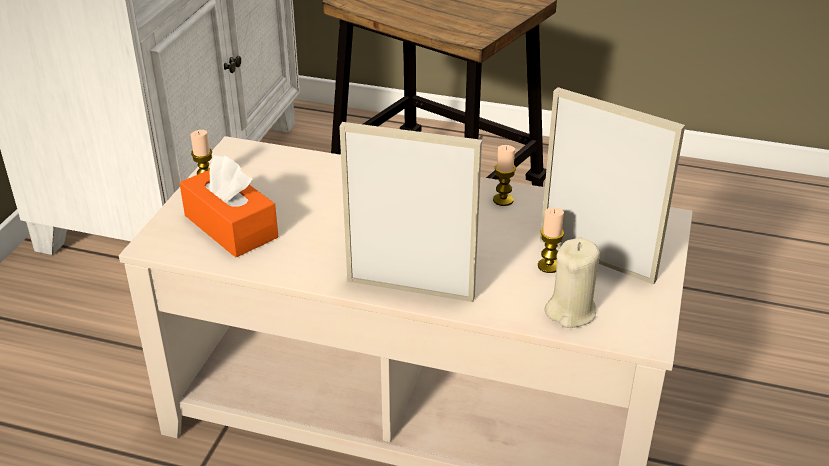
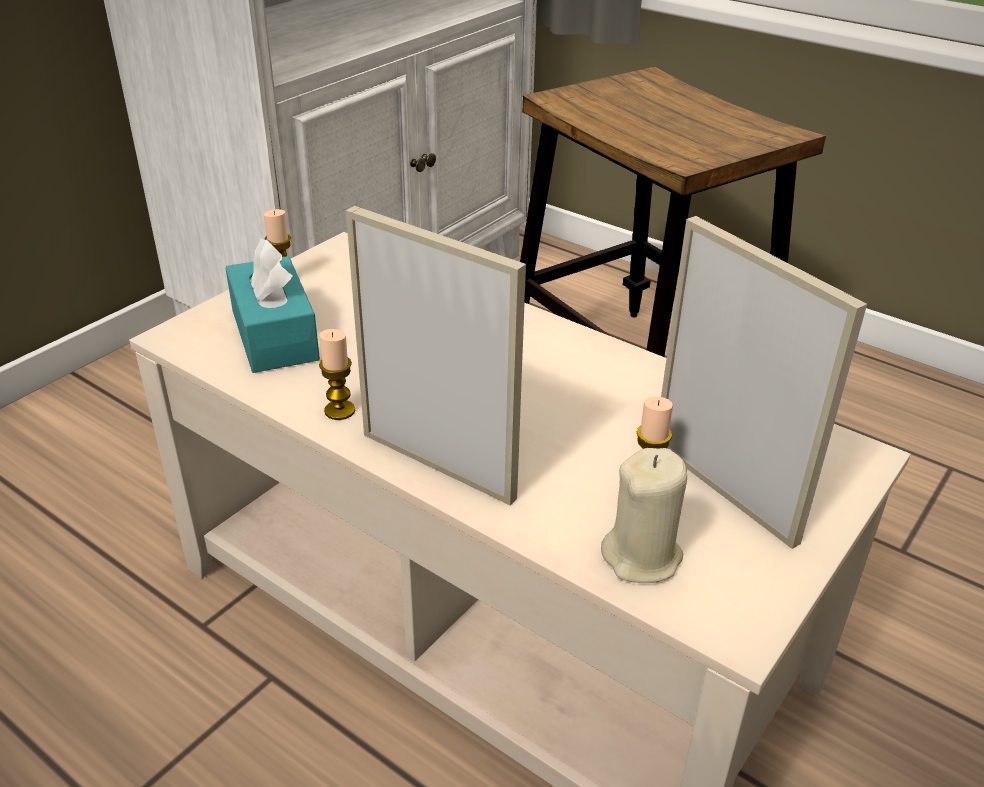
camera: 20 degrees right, 0 degrees up
(231, 226) = (274, 335): orange tissue box -> turquoise tissue box
(503, 200) = (635, 377): candle -> candle (339, 410)

